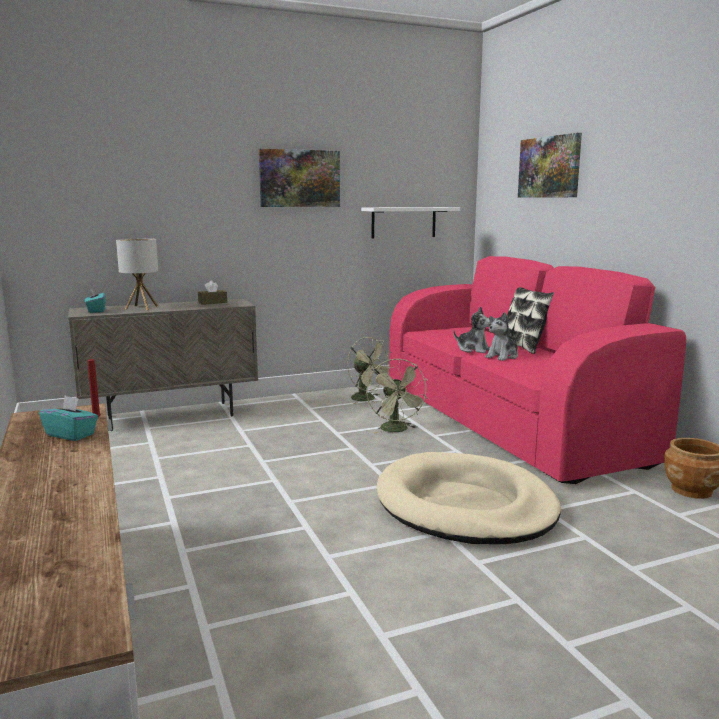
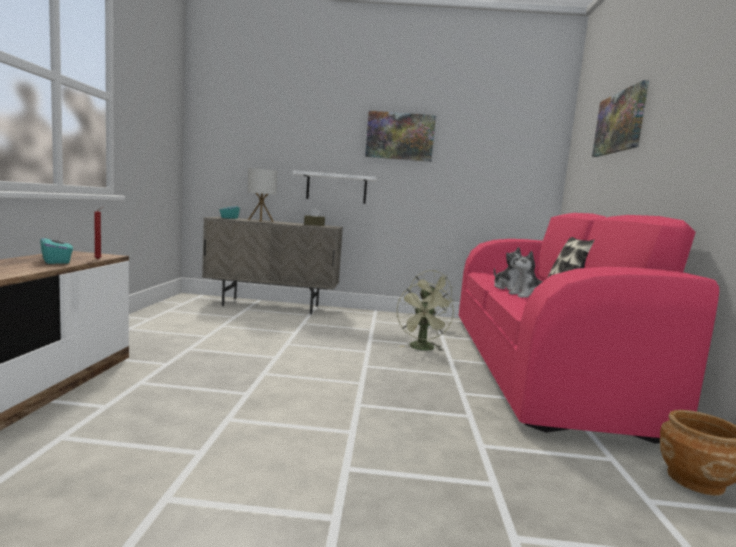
camera: 25 degrees right, 5 degrees down
(403, 222) = (490, 180): white shelf -> white shelf (336, 188)
(465, 505) = (403, 417): beige dog bed -> none

